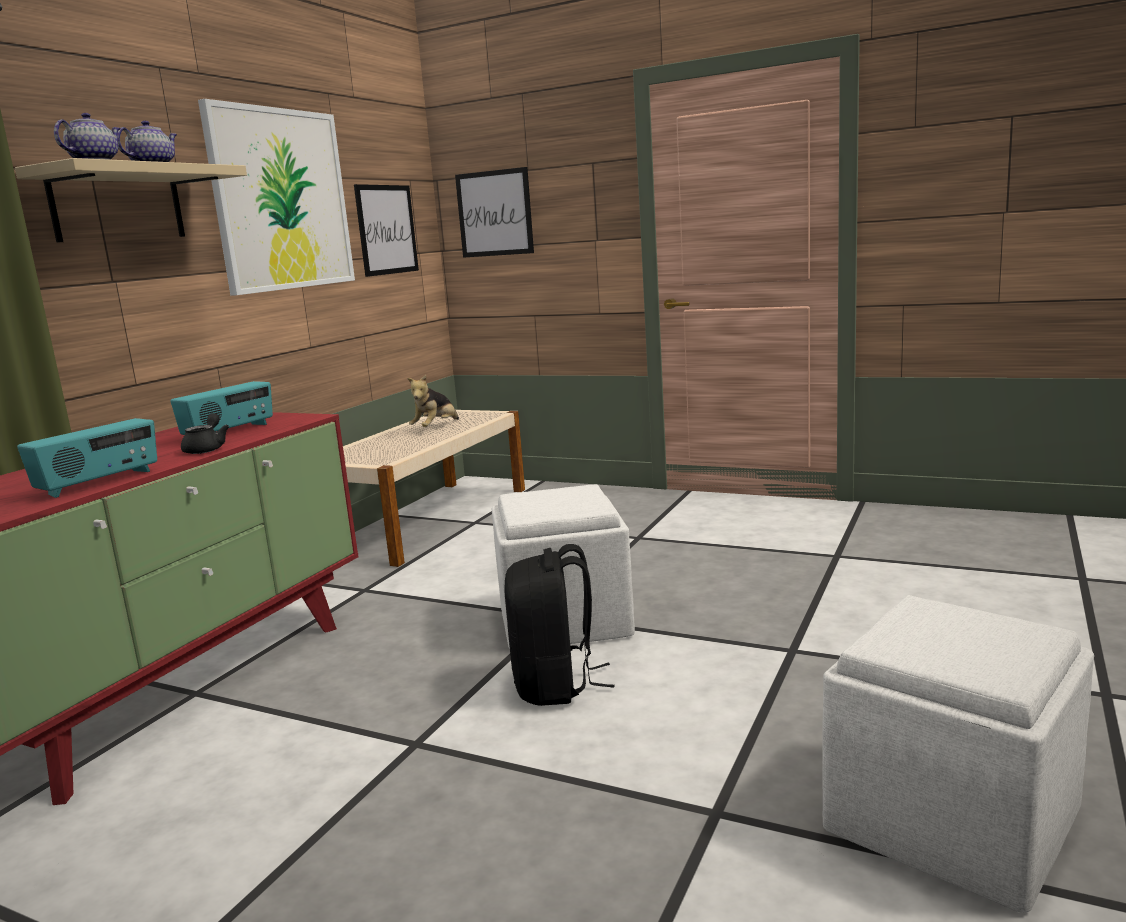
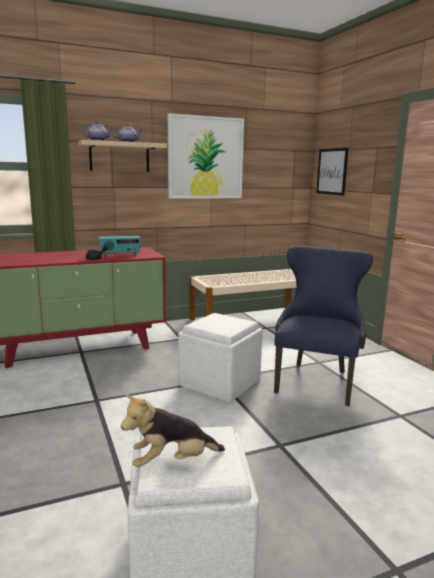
camera: 40 degrees right, 0 degrees up
(100, 483) = (44, 261): radio -> none
(386, 229) = (271, 175): picture -> none
(435, 428) = (265, 276): plush toy -> plush toy (172, 462)
(556, 685) = (169, 405): black backpack -> none
(680, 560) = (316, 381): none -> blue chair

